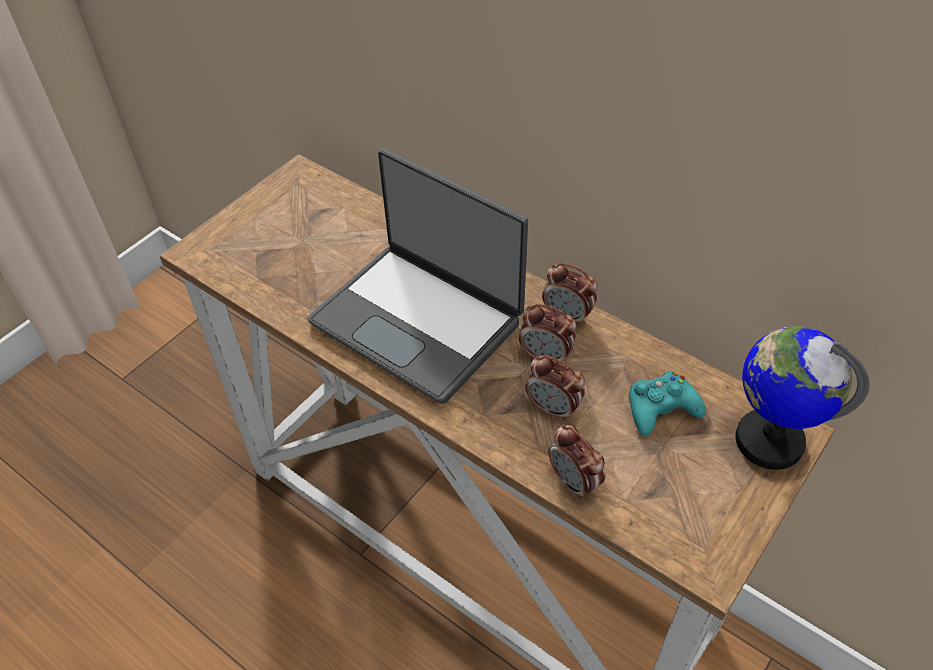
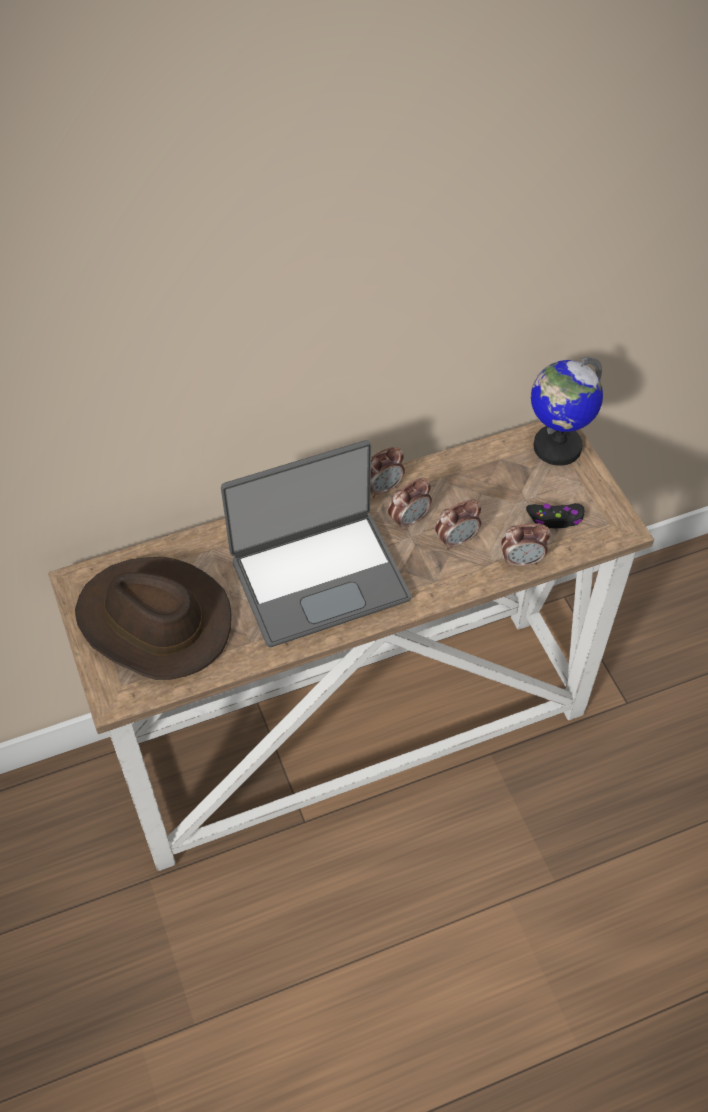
camera: 60 degrees left, 5 degrees up
(288, 236) = (153, 622): none -> brown hat
(661, 408) = (497, 484): turquoise game controller -> none
(662, 488) = (555, 519): none -> black game controller

